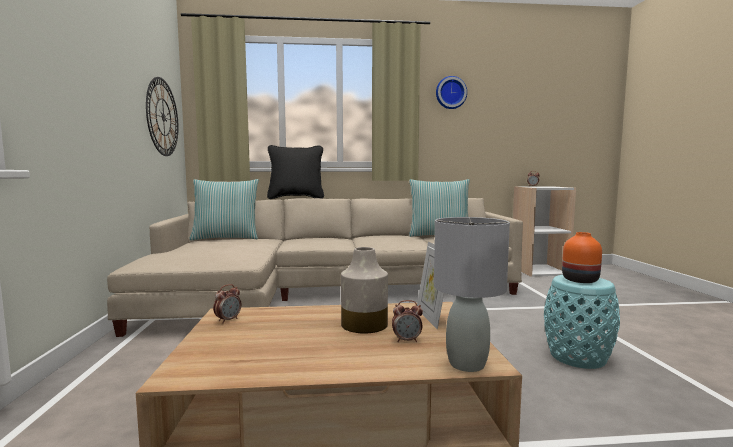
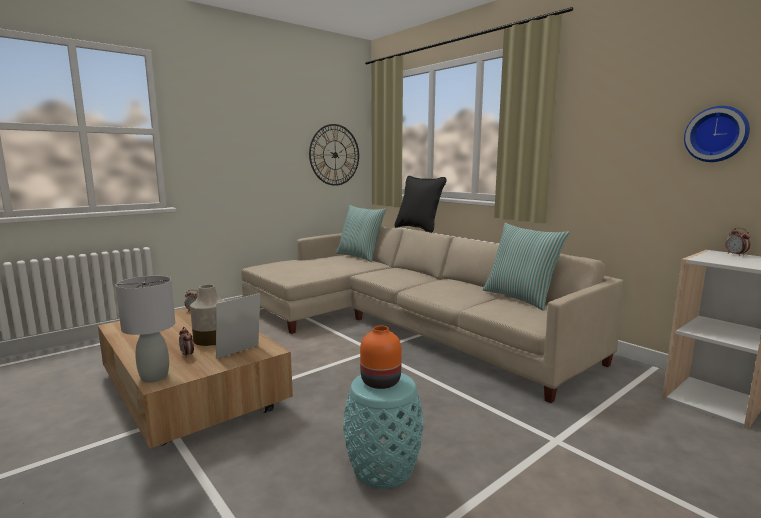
camera: 55 degrees right, 5 degrees up
(450, 93) = (607, 101): wall clock -> wall clock (716, 134)

